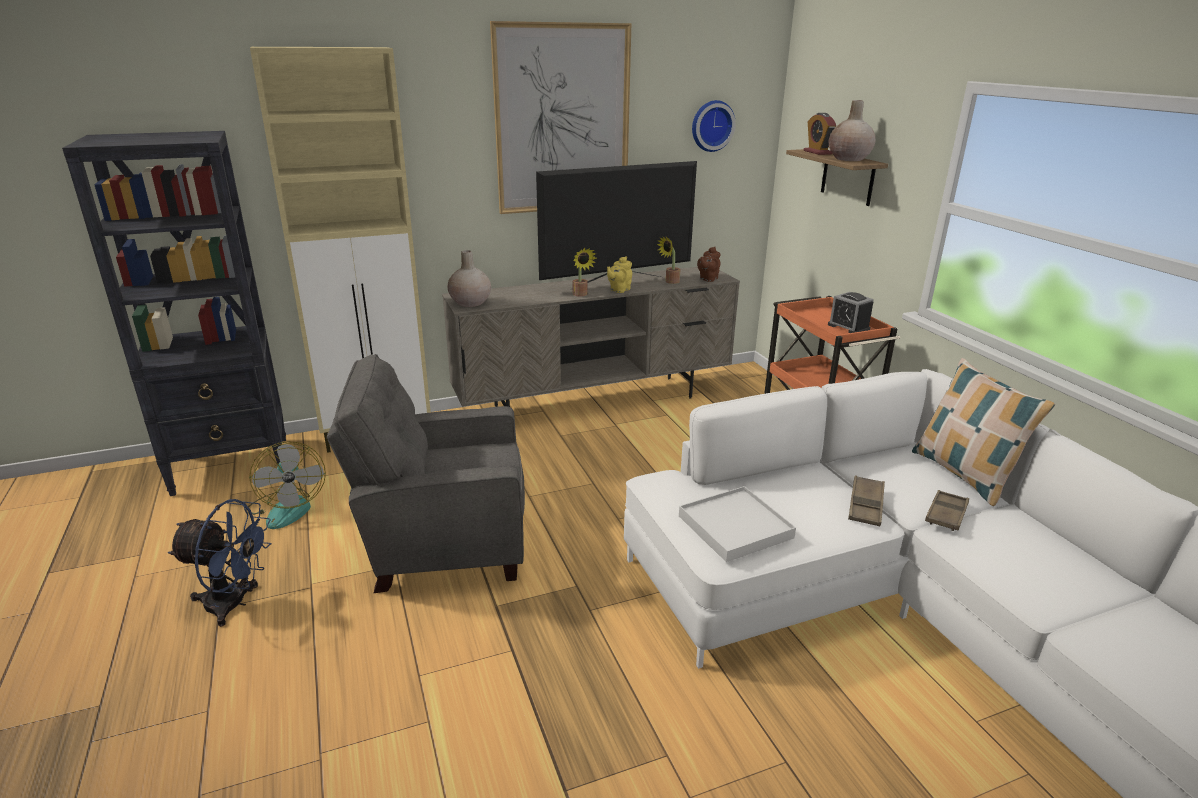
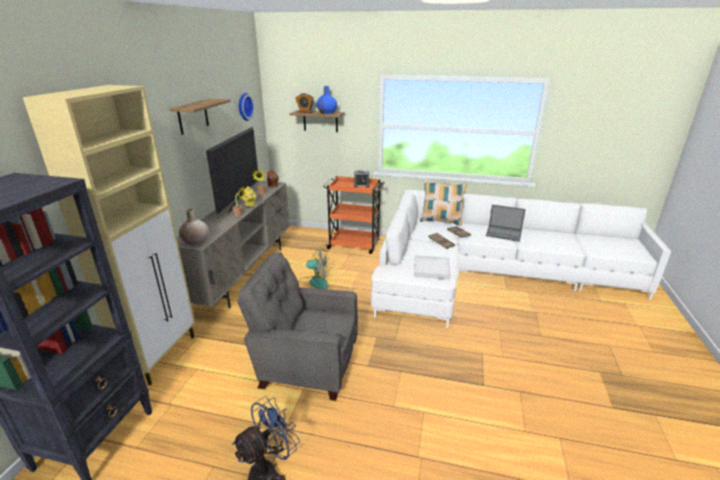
camera: 55 degrees left, 0 degrees up
(287, 507) = (192, 420): fan -> fan (313, 283)
(444, 545) = (305, 366): grey armchair -> grey armchair turned 75 degrees clockwise
(563, 120) = (193, 116): picture -> shelf
(849, 159) = (327, 113): beige vase -> blue vase
(1073, 583) = (504, 234): none -> laptop

